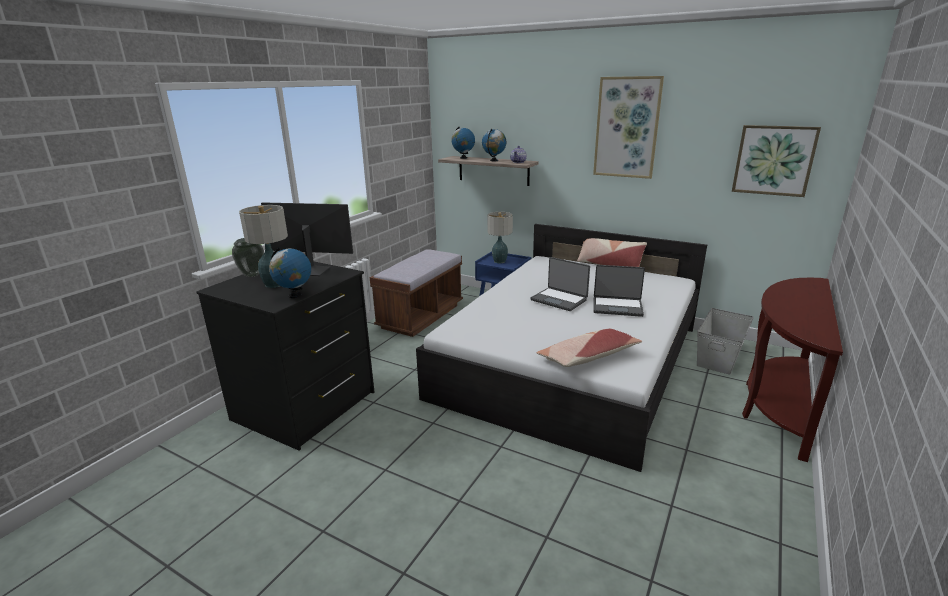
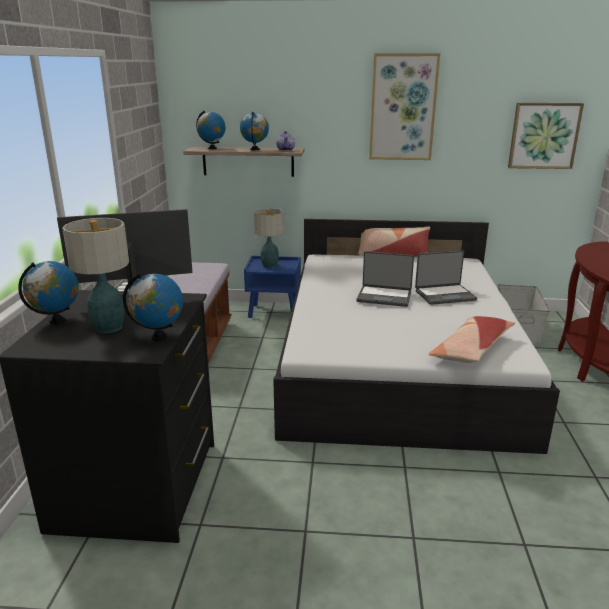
camera: 25 degrees left, 0 degrees up
(252, 275) = (57, 321): vase -> globe

